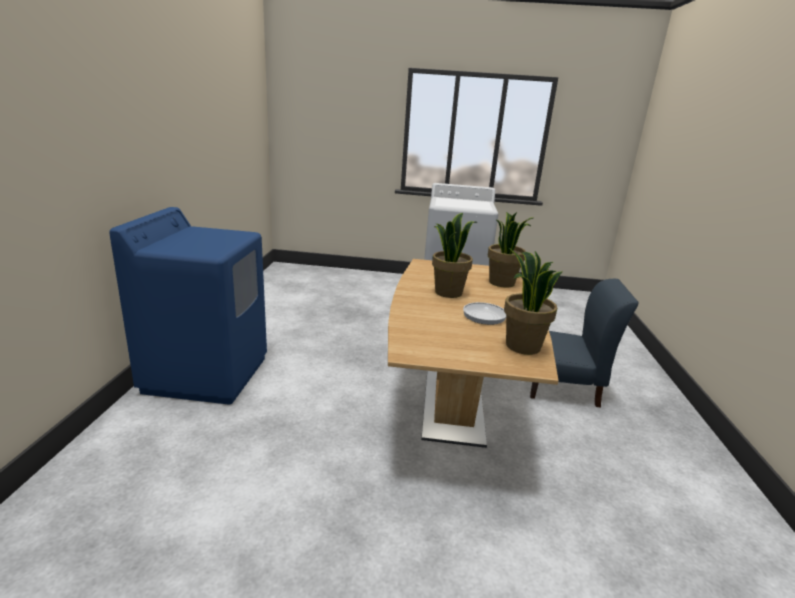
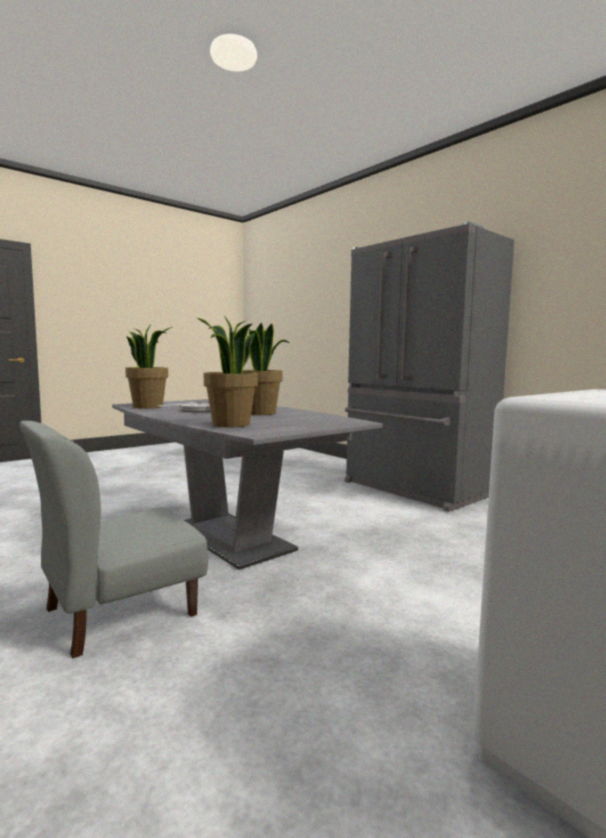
camera: 135 degrees right, 15 degrees down
(207, 374) = (414, 489): blue washing machine -> grey fridge
(453, 406) = (230, 538): brown dining table -> grey dining table
(560, 386) = (119, 611): blue chair -> grey chair

